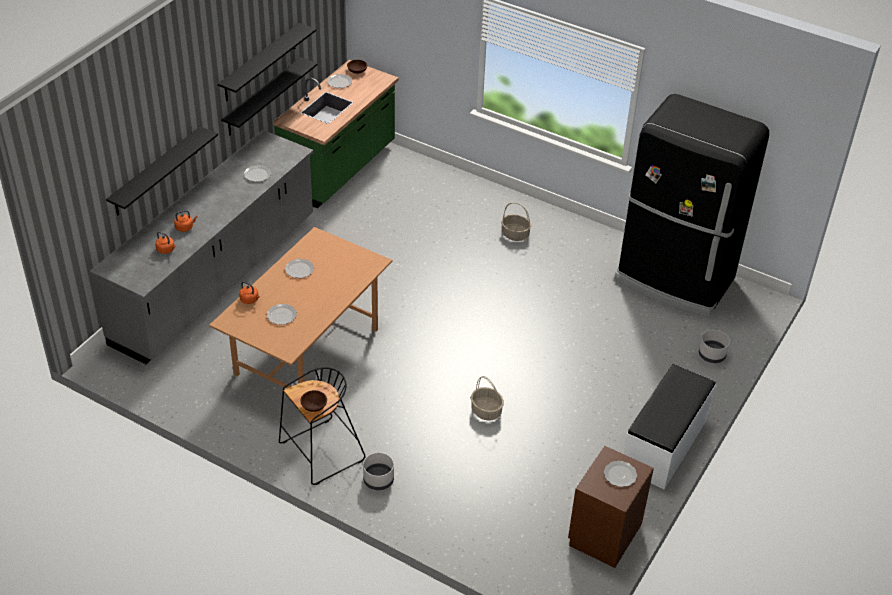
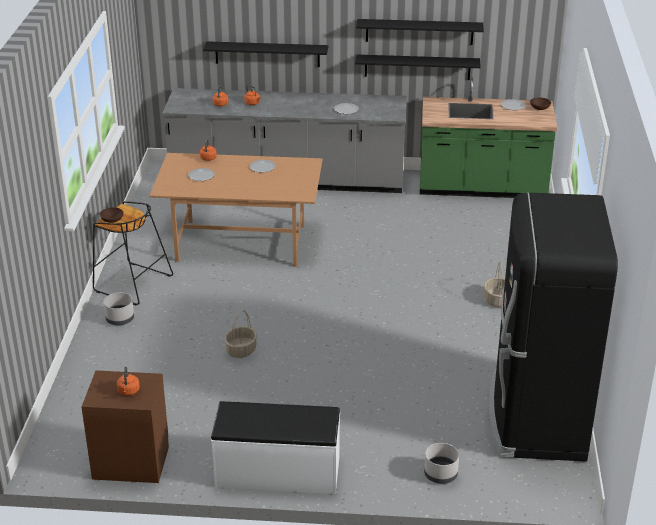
camera: 65 degrees right, 10 degrees down
(620, 474) = (128, 392): plate -> orange kettle

